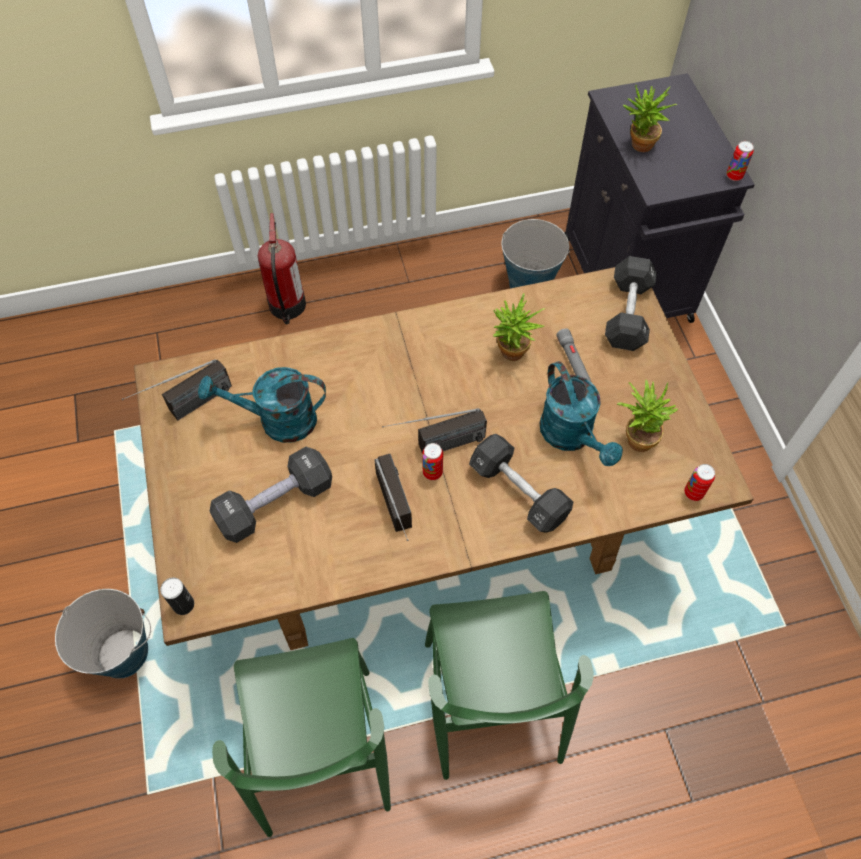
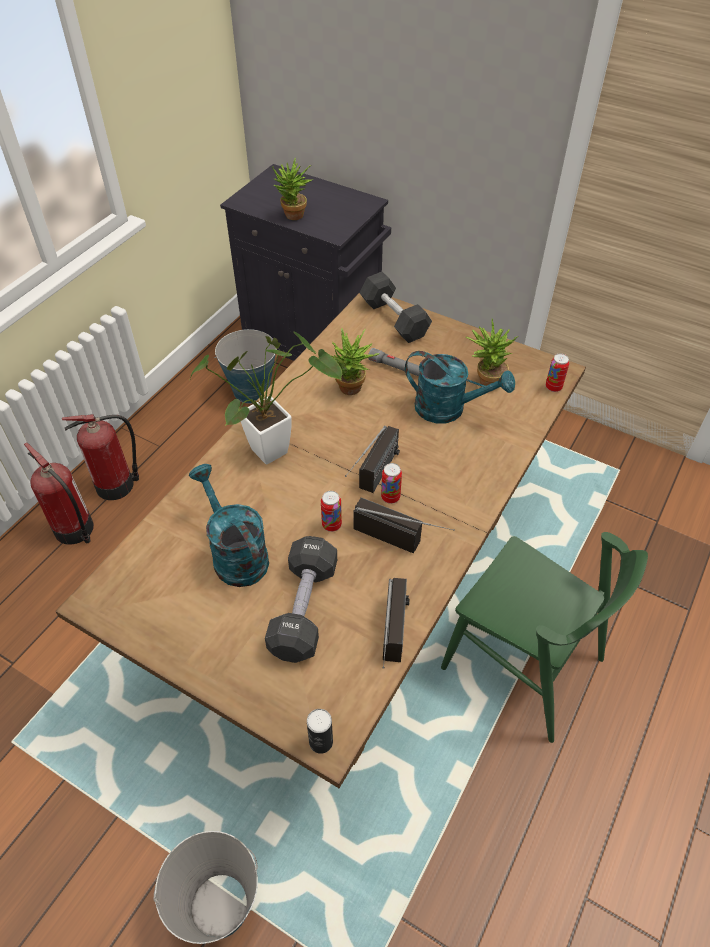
camera: 45 degrees left, 10 degrees down
(187, 409) = (146, 604): radio -> radio (395, 646)
(277, 421) = (235, 554): turquoise watering can -> turquoise watering can turned 105 degrees clockwise
(319, 751) = (454, 812): green chair -> none
(348, 292) = (117, 485): none -> fire extinguisher
(397, 359) = (277, 448): none -> potted plant
(518, 491) = (458, 465): black dumbbell -> none
(734, 176) = (371, 202): can -> can (331, 525)

